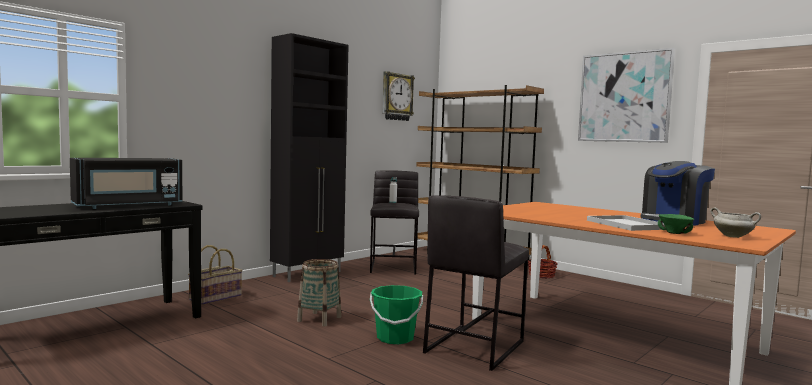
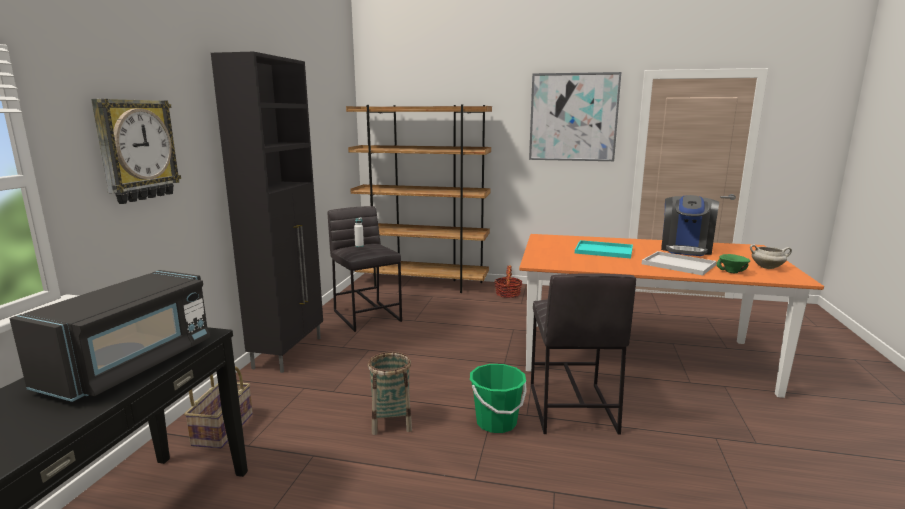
camera: 30 degrees left, 10 degrees up
(396, 97) = (327, 116): wall clock -> wall clock (136, 150)
(573, 212) = (602, 250): none -> turquoise tray

